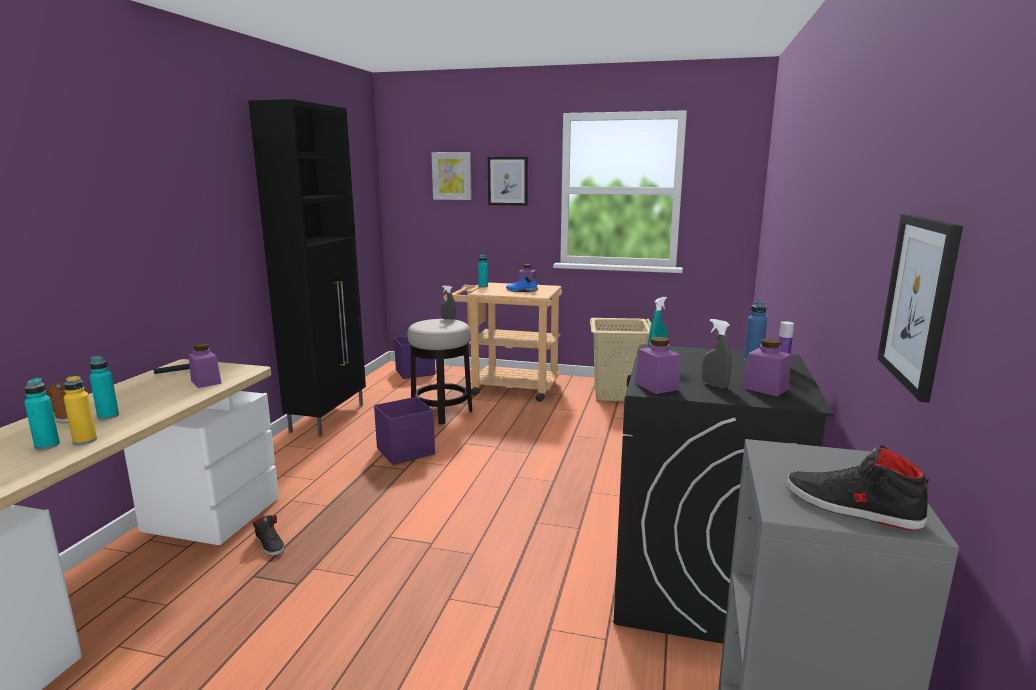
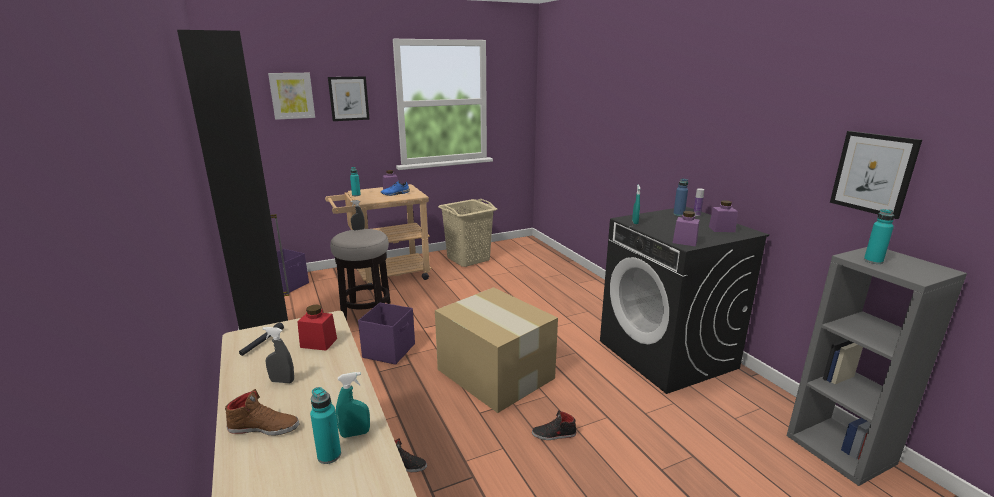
camera: 40 degrees left, 5 degrees up
(85, 441) = (355, 433): yellow bottle -> turquoise spray bottle
(108, 416) = (311, 407): turquoise bottle -> turquoise bottle (873, 261)
(206, 382) = (318, 343): purple jar -> red jar
(459, 511) = (496, 374): none -> cardboard box
(715, 385) = (702, 233): grey spray bottle -> grey spray bottle (282, 381)
(851, 507) = (923, 271): black shoe -> black shoe (554, 434)

